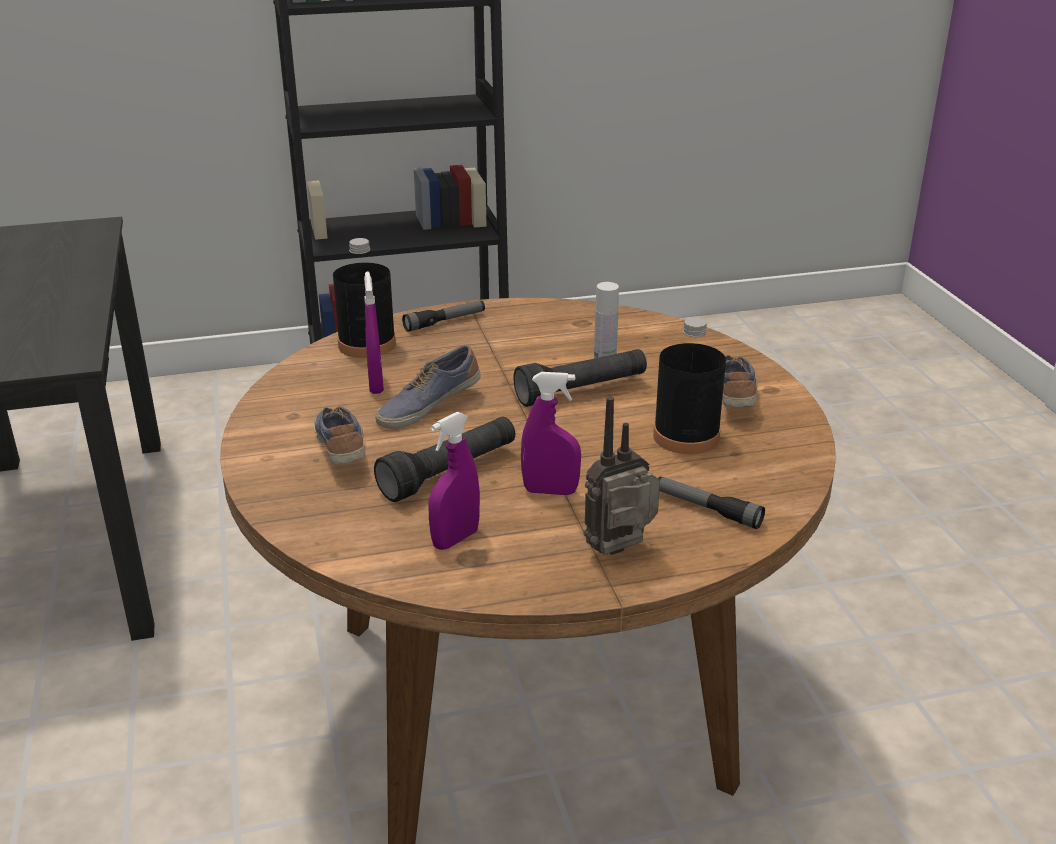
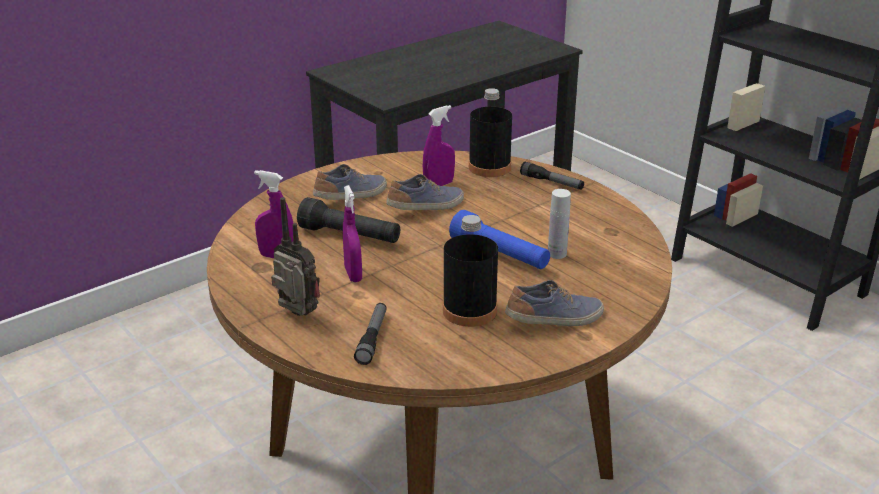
camera: 65 degrees right, 0 degrees up
(428, 406) = (426, 208): shoe -> shoe turned 120 degrees clockwise
(581, 391) = (499, 255): black flashlight -> blue flashlight

